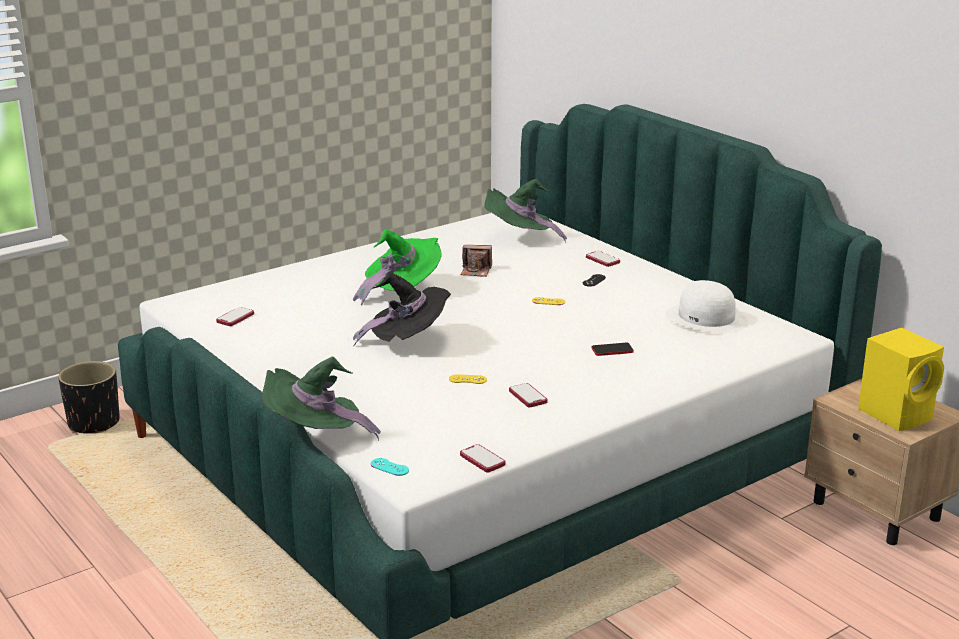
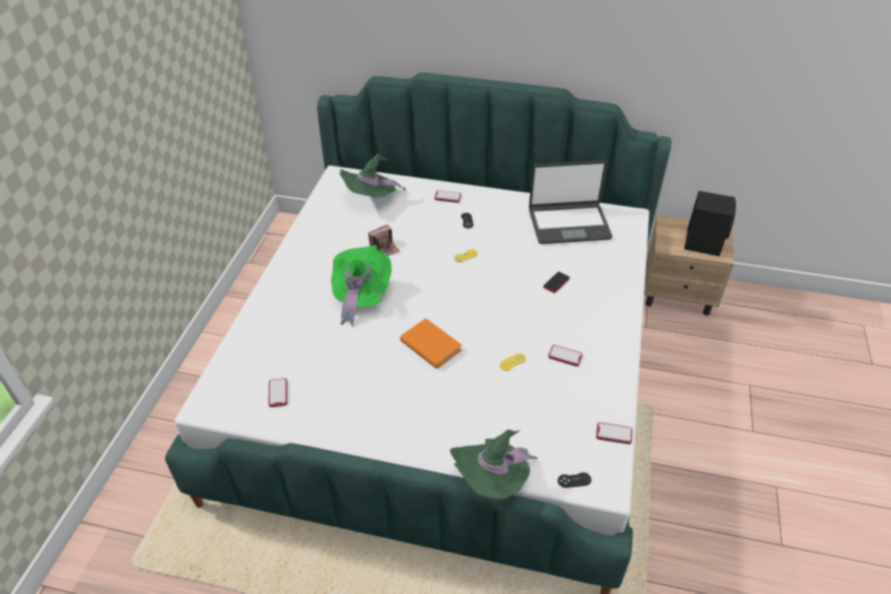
camera: 40 degrees left, 20 degrees up
(93, 423) = (142, 516): black planter -> none
(389, 467) = (574, 480): turquoise game controller -> black game controller
(408, 341) = (430, 346): black hat -> orange book
(706, 318) = (568, 224): white hat -> laptop
(897, 414) = (703, 243): yellow speaker -> black speaker

